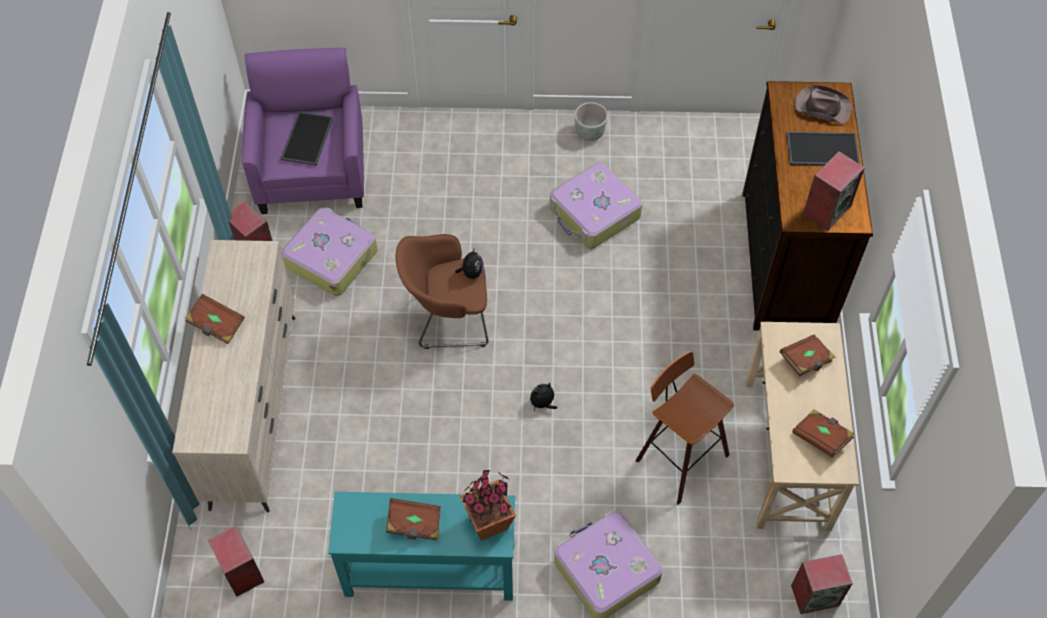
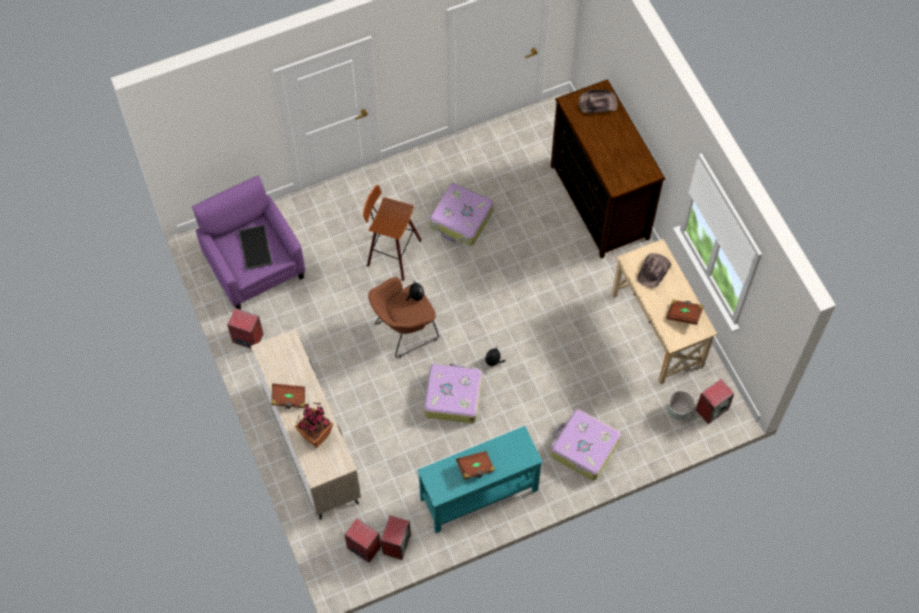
camera: 25 degrees left, 5 degrees up
(331, 257) = (303, 321): suitcase -> suitcase (452, 396)
(489, 522) = (518, 448): potted plant -> potted plant (316, 435)
(590, 133) = (429, 162): grey planter -> grey planter (678, 411)
(678, 458) = (593, 360): stool -> stool (391, 253)
(805, 360) = (654, 271): brown book -> brown hat
(822, 150) = (610, 133): tray -> none
(826, 209) = (631, 173): speaker -> speaker (396, 544)

